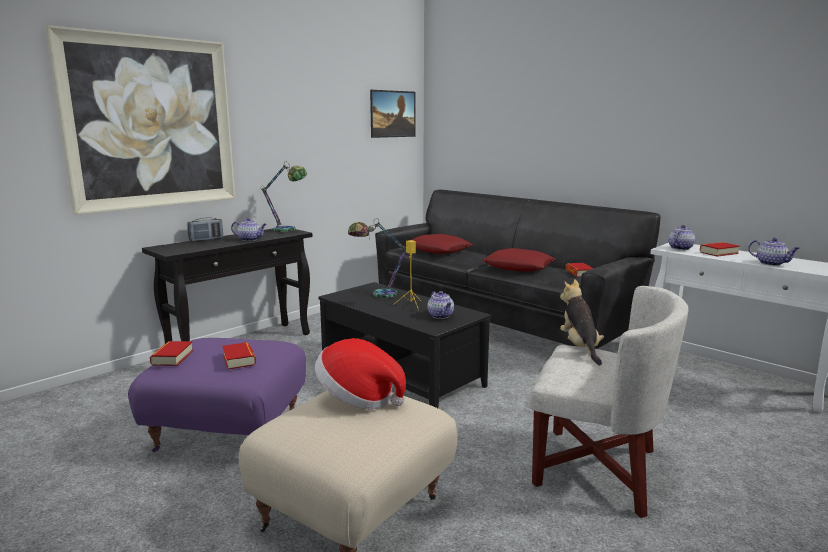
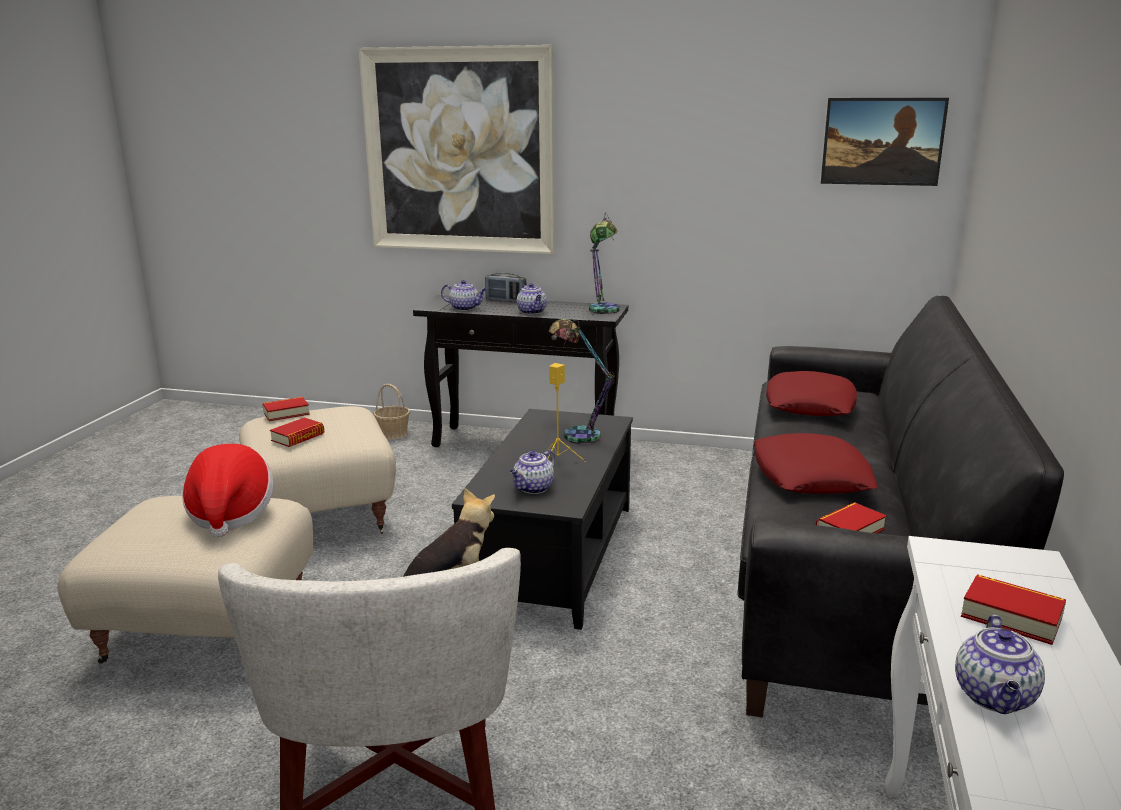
camera: 60 degrees right, 5 degrees up
(130, 380) = (393, 433): none -> basket
(228, 434) = (323, 515): purple ottoman -> beige ottoman
(680, 248) = (977, 565): teapot -> teapot (465, 308)

